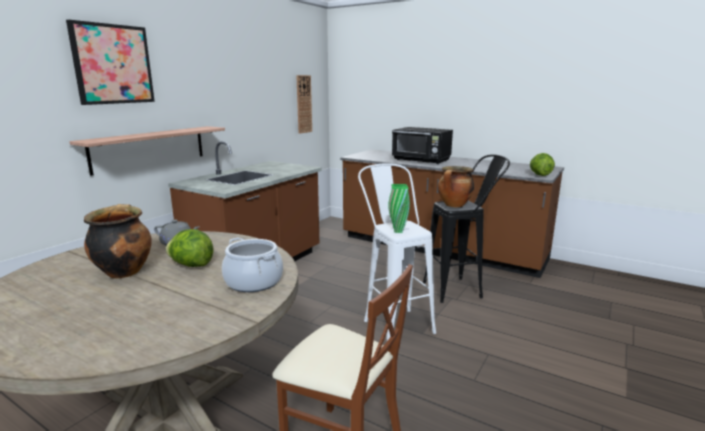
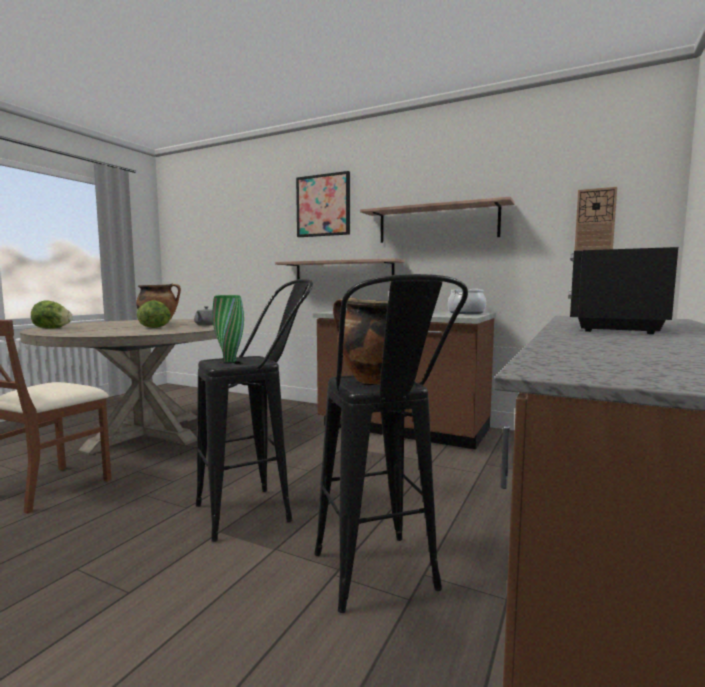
camera: 85 degrees right, 10 degrees down
(228, 93) = (437, 223): none -> shelf
(253, 282) = (104, 333): cooking pot -> cooking pot (466, 313)
(393, 321) = (258, 509): white stool -> black stool
(539, 175) = (575, 370): lettuce -> lettuce (52, 328)

